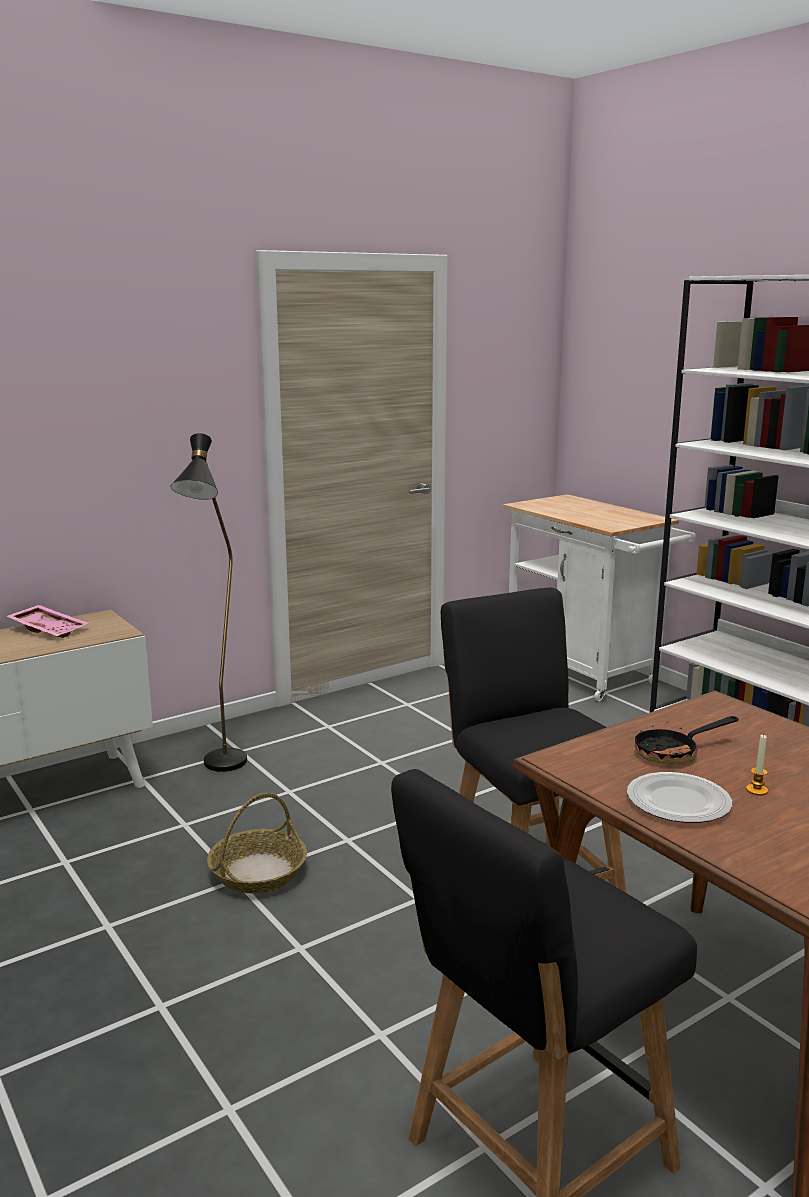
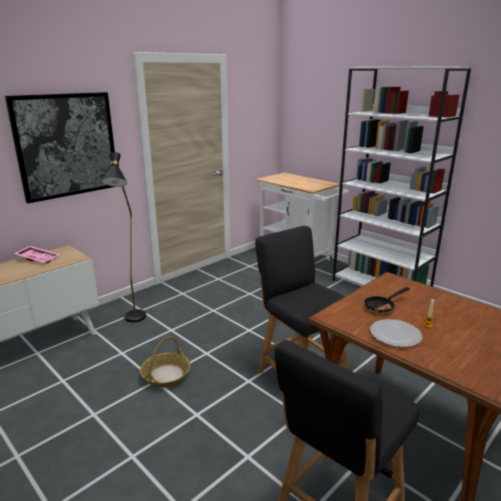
camera: 10 degrees left, 5 degrees up
(120, 421) = (66, 145): none -> picture

